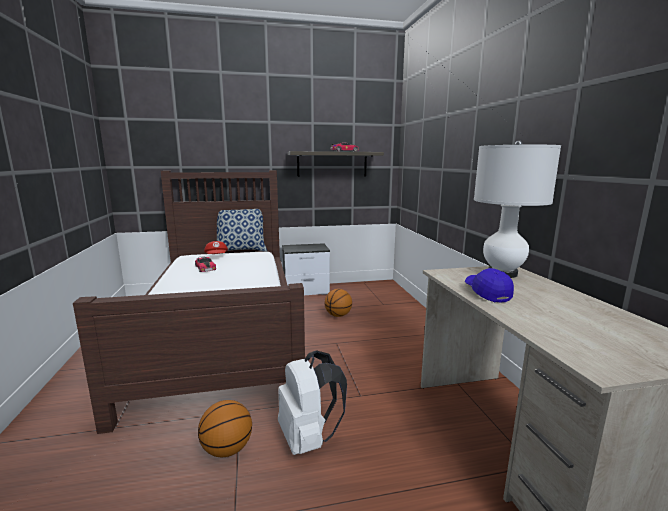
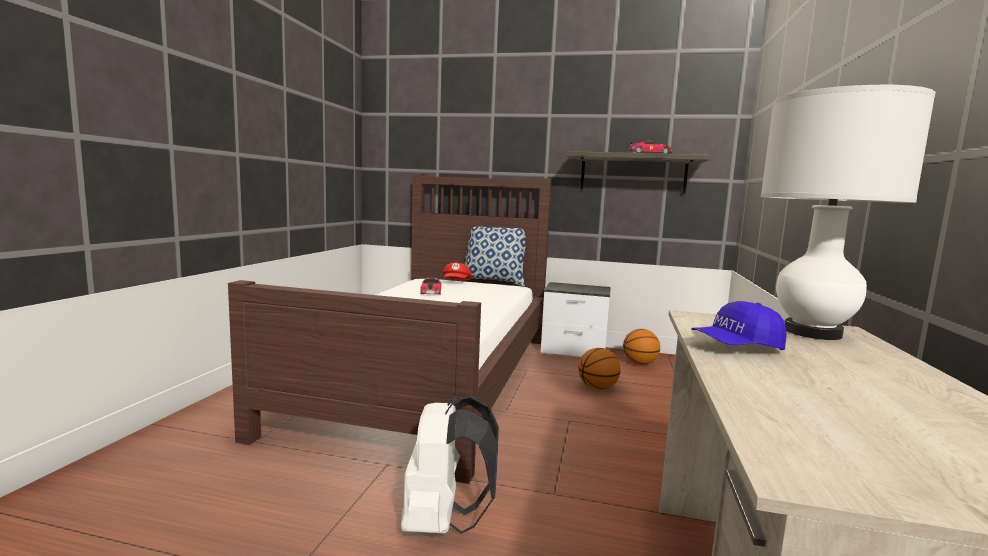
camera: 25 degrees right, 5 degrees down
(227, 449) = (341, 500): basketball -> basketball (639, 363)
(487, 293) = (736, 347): blue cap -> blue cap turned 120 degrees counterclockwise

